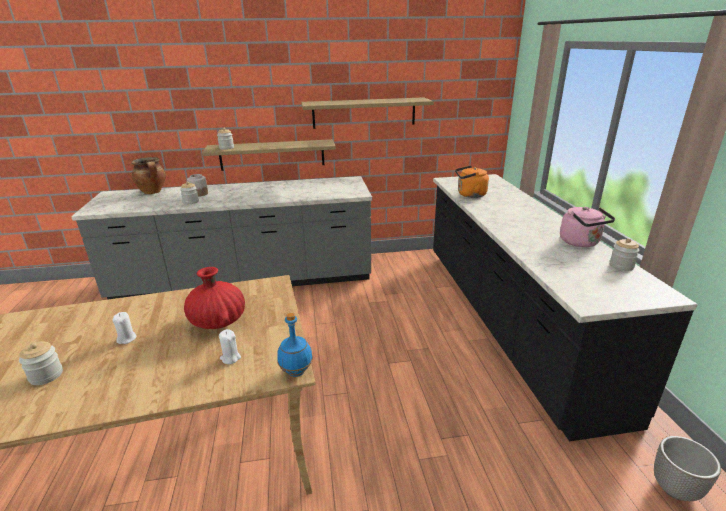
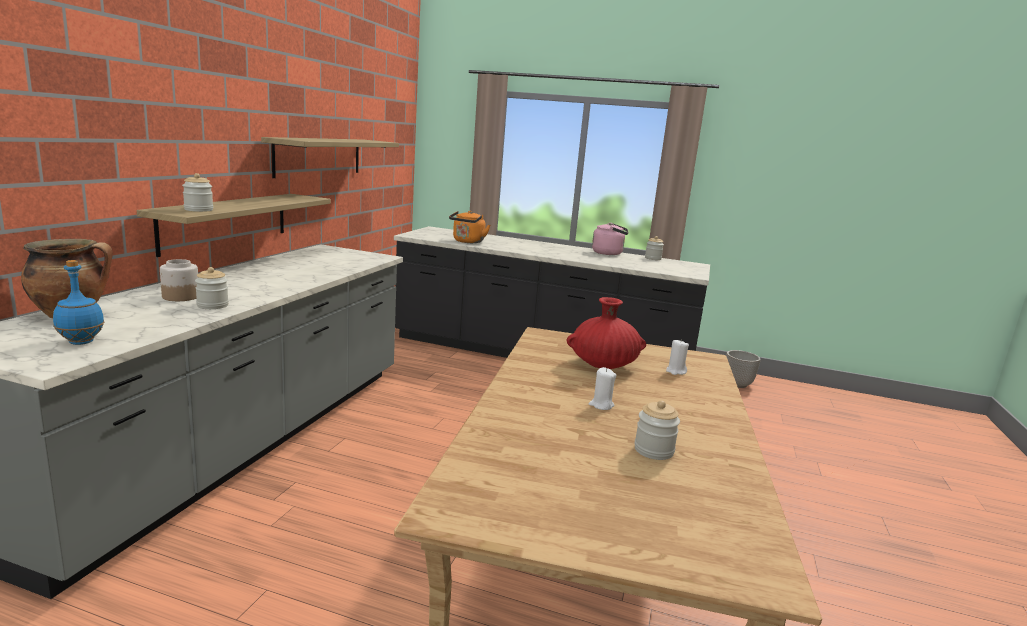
camera: 65 degrees left, 10 degrees down
(296, 371) = (710, 356): blue bottle -> blue bottle (81, 342)

